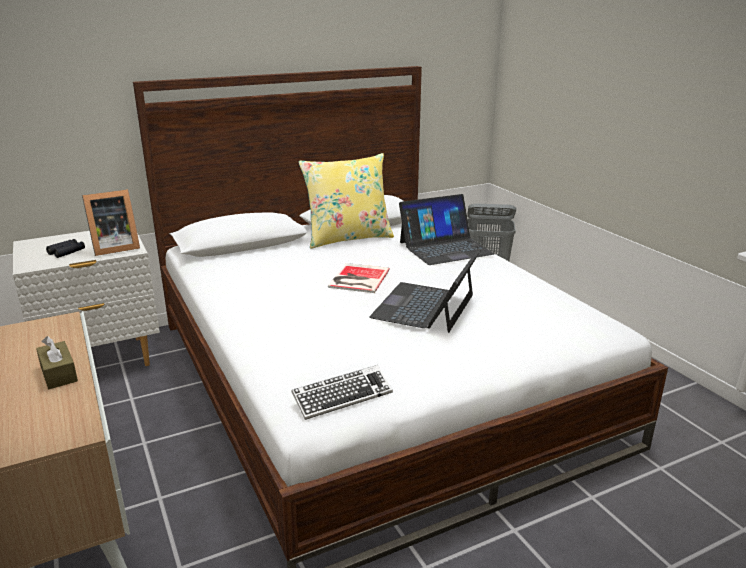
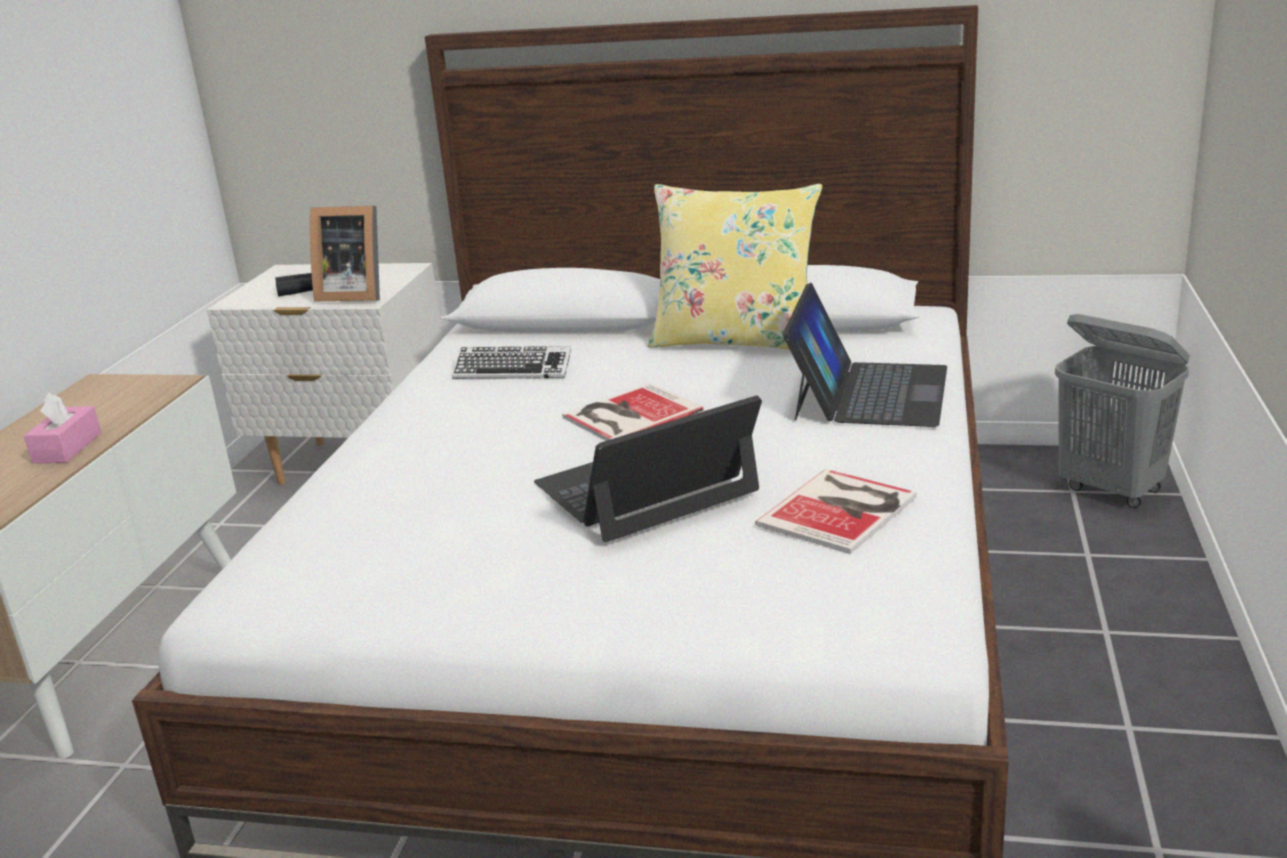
camera: 40 degrees right, 0 degrees up
(59, 374) = (67, 448): brown tissue box -> pink tissue box
(342, 397) = (312, 588): keyboard -> keyboard (513, 370)
(445, 248) = (868, 392): laptop -> laptop turned 90 degrees counterclockwise
(514, 294) = (841, 510): none -> book

